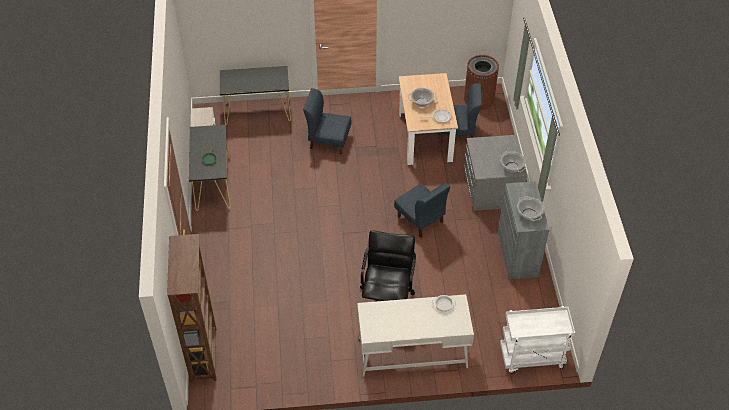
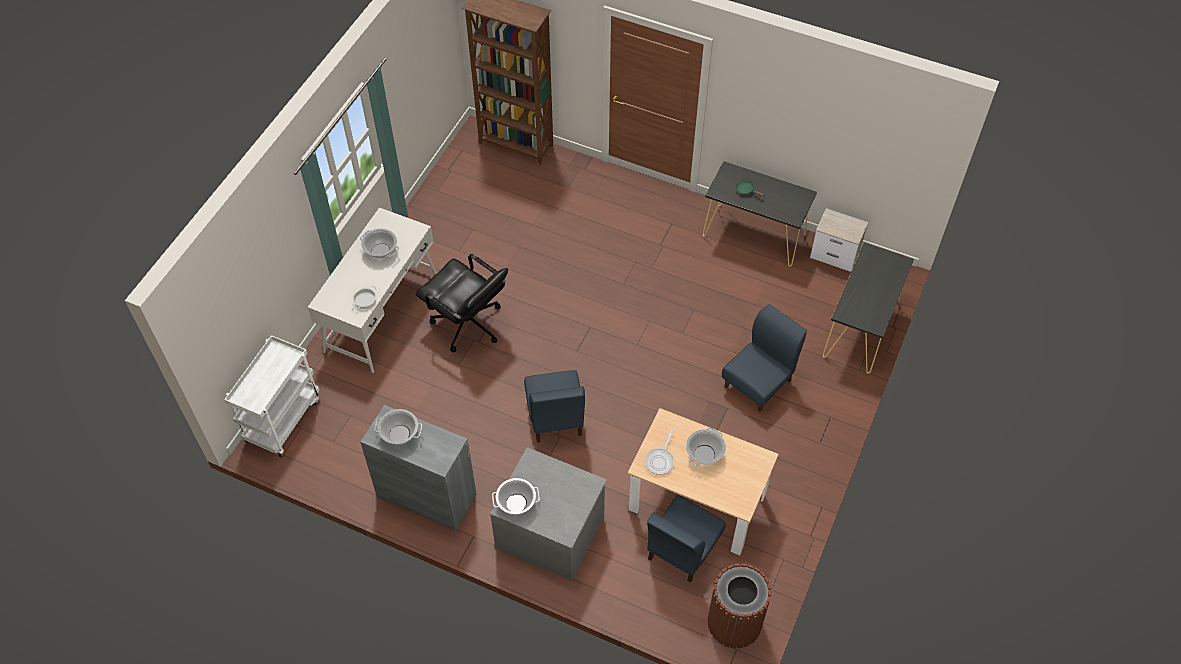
camera: 120 degrees right, 5 degrees up
(398, 319) = (381, 251): none -> cooking pot
(420, 219) = (555, 417): blue chair -> blue chair turned 90 degrees counterclockwise

